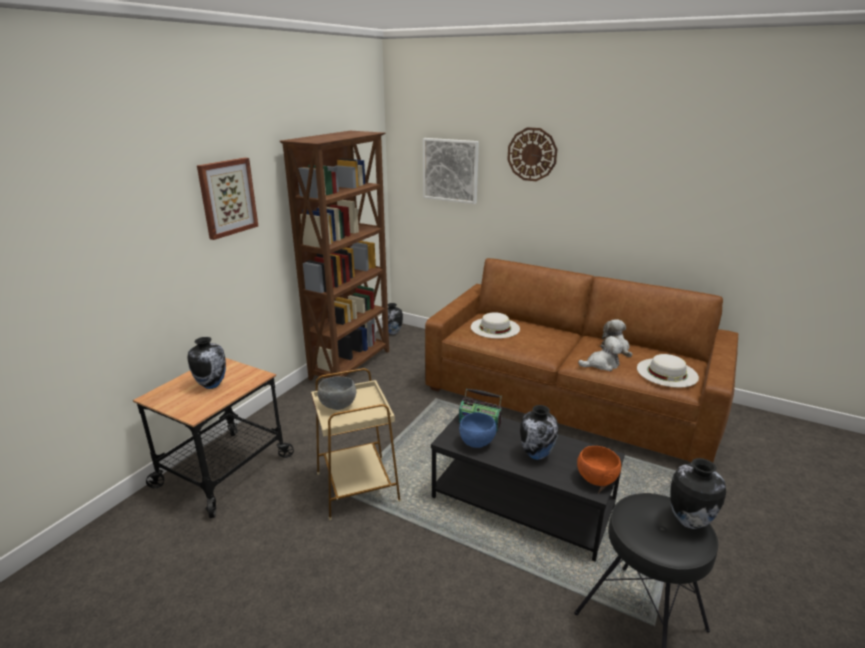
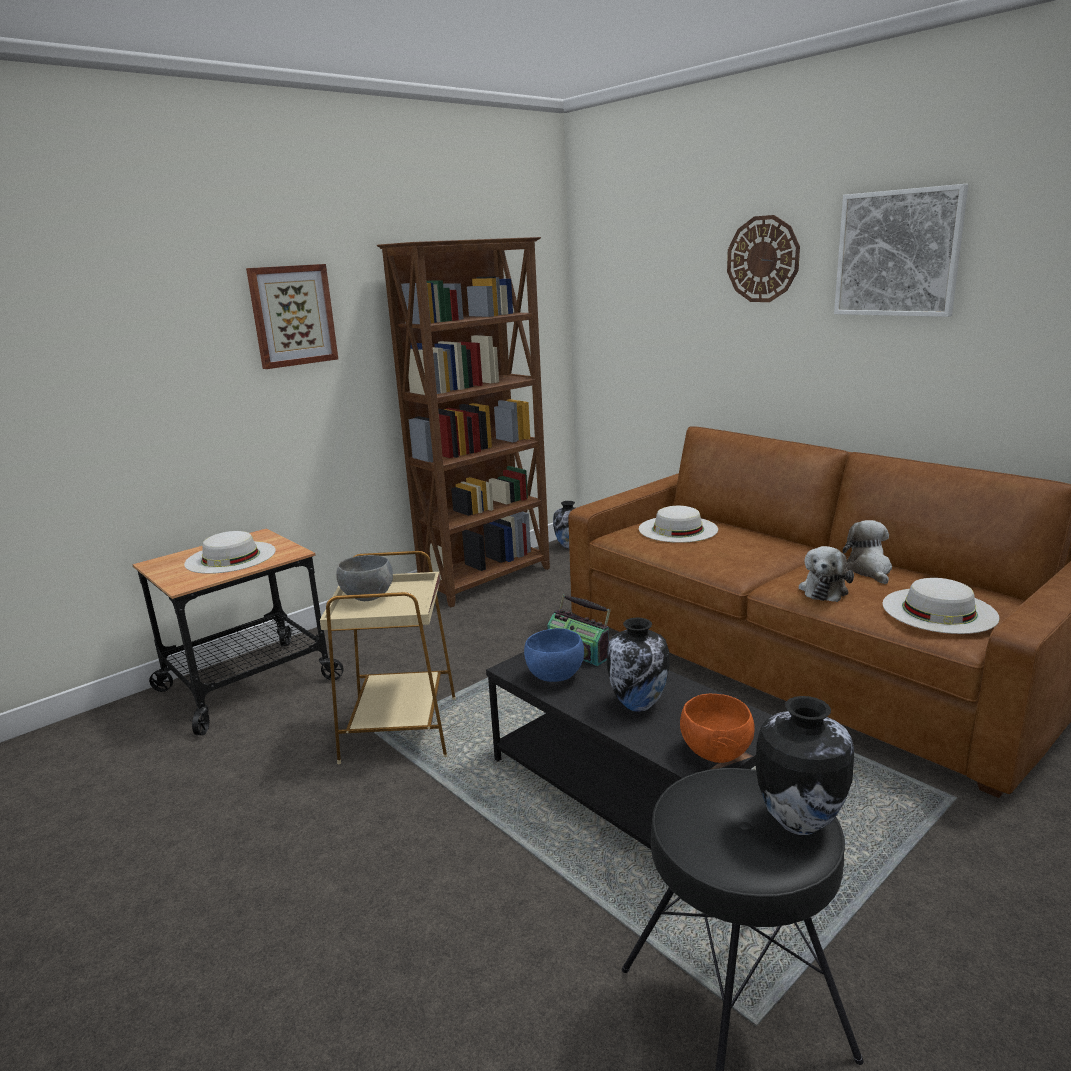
camera: 20 degrees right, 5 degrees down
(212, 385) = (230, 557): vase -> white hat
(450, 170) = (650, 296): picture -> picture (898, 253)
(601, 364) = (824, 589): plush toy -> plush toy turned 105 degrees clockwise

